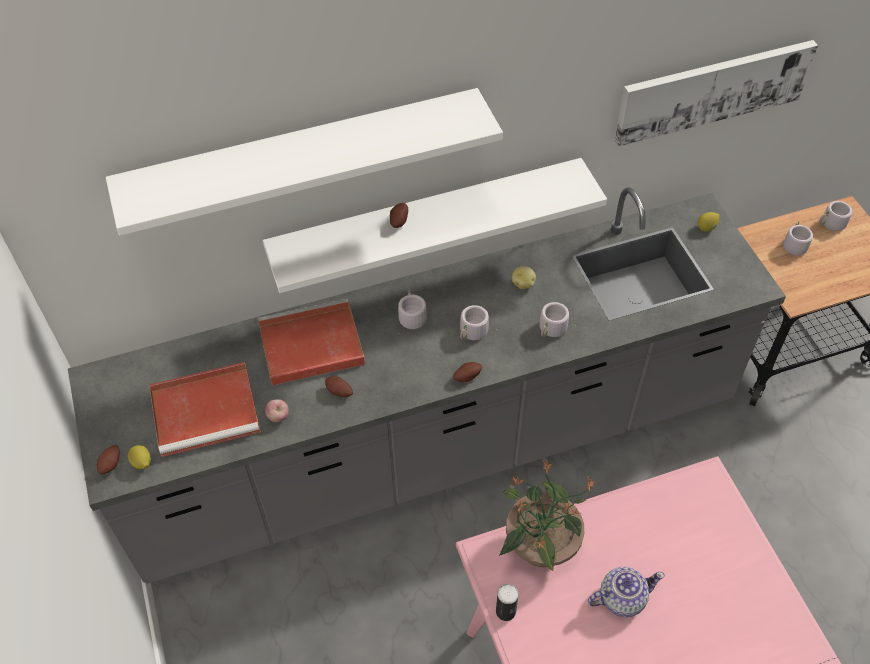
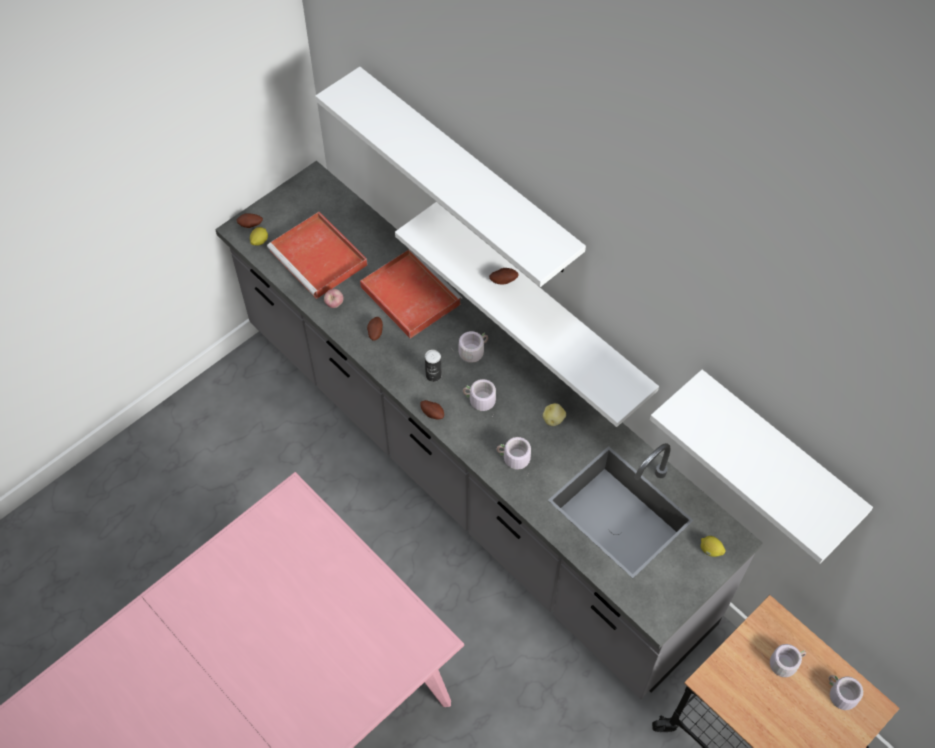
camera: 65 degrees right, 5 degrees up
(505, 611) = (249, 526): can -> can (433, 375)
(540, 547) = (314, 531): potted plant -> none
(621, 598) = (292, 604): teapot -> none
(712, 90) = (777, 452): picture -> white shelf

